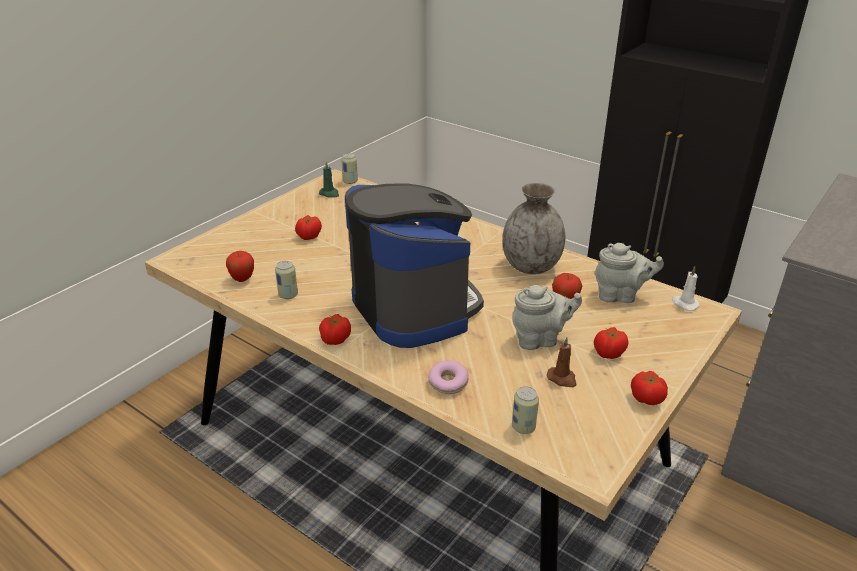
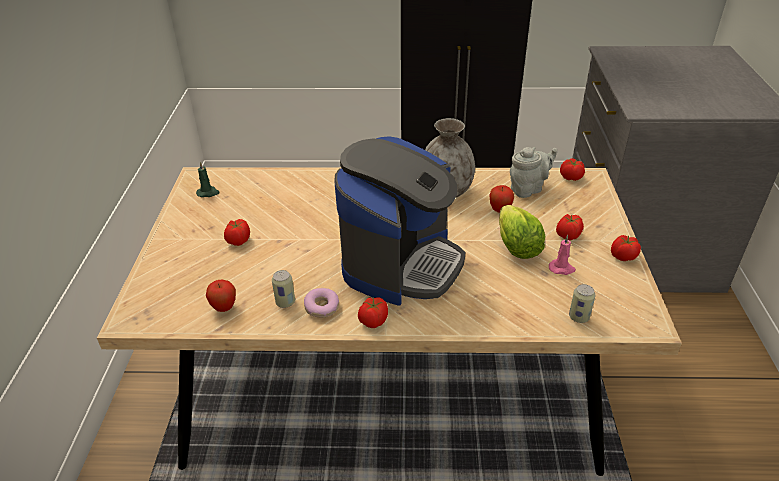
camera: 35 degrees left, 5 degrees up
(350, 181) = (213, 174): can -> none
(414, 307) = (401, 264): coffee machine -> coffee machine turned 90 degrees clockwise
(448, 383) = (495, 311): donut -> donut (321, 307)
(540, 339) = (516, 246): grey teapot -> lettuce
(562, 378) = (562, 268): brown candle -> pink candle
(684, 304) = (571, 177): white candle -> tomato

